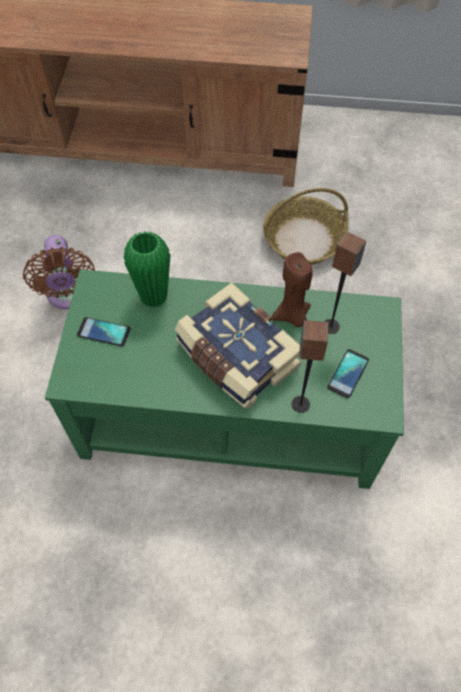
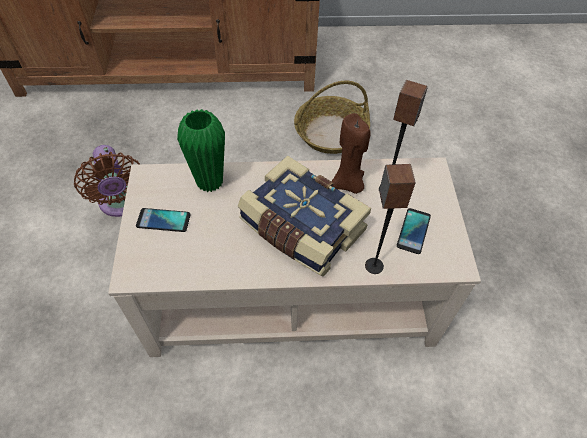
camera: 10 degrees left, 5 degrees down
(229, 413) = (290, 293): green coffee table -> beige coffee table

